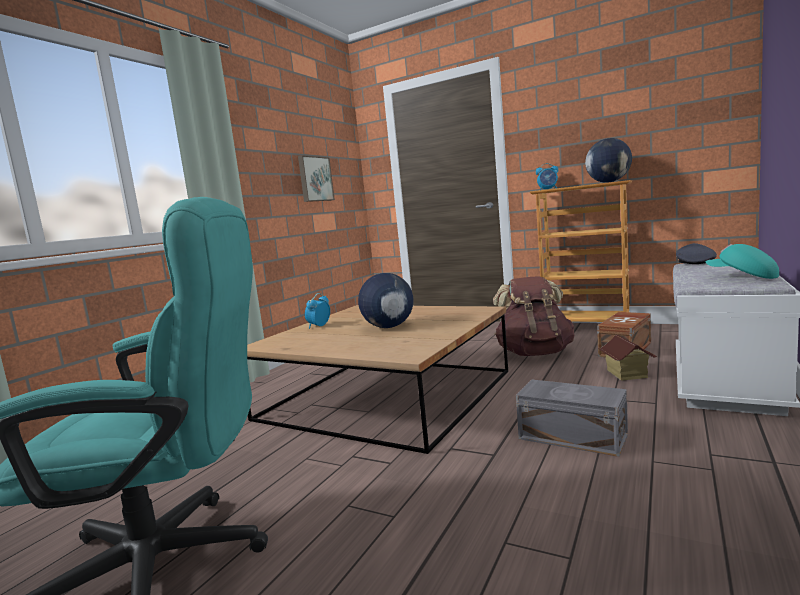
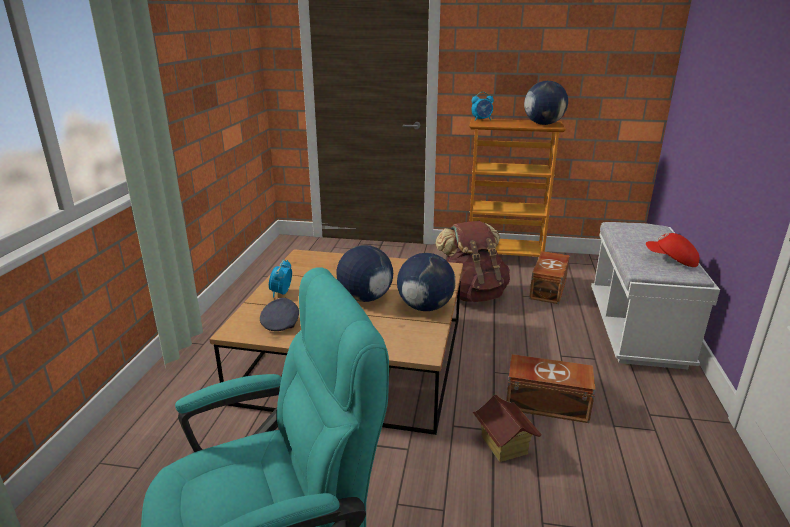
camera: 20 degrees left, 15 degrees up
(314, 179) = (223, 86): picture -> none
(440, 331) = (425, 307): none -> globe
(571, 436) = (545, 402): grey storage box -> brown storage box
(626, 374) = (560, 323): toy house -> toy house (503, 445)
(695, 263) = (622, 226): grey cap -> grey cap (280, 323)
(742, 277) = (671, 260): turquoise cap -> red cap

